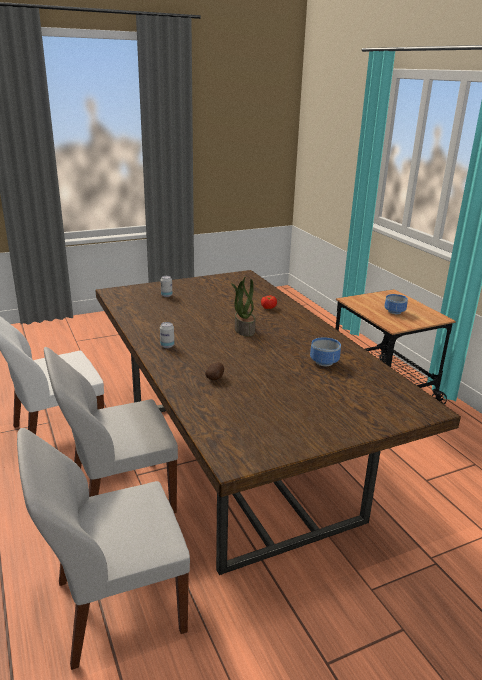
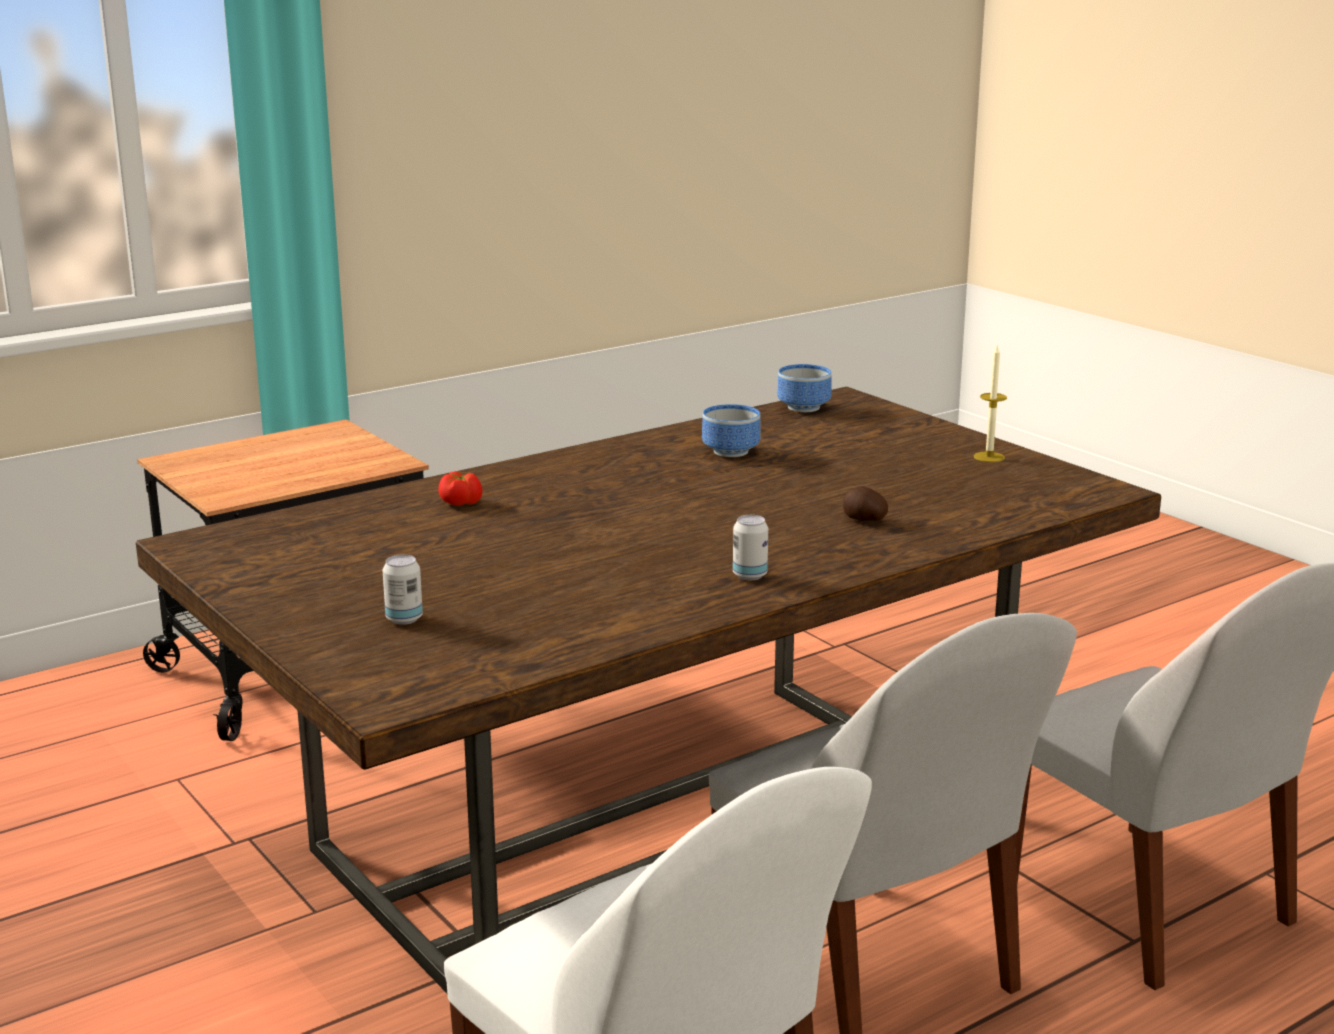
camera: 100 degrees left, 5 degrees down
(244, 330) = (614, 516): potted plant -> none
(304, 434) = (989, 457): none -> candle
(394, 312) = (304, 460): bowl -> bowl (806, 407)

